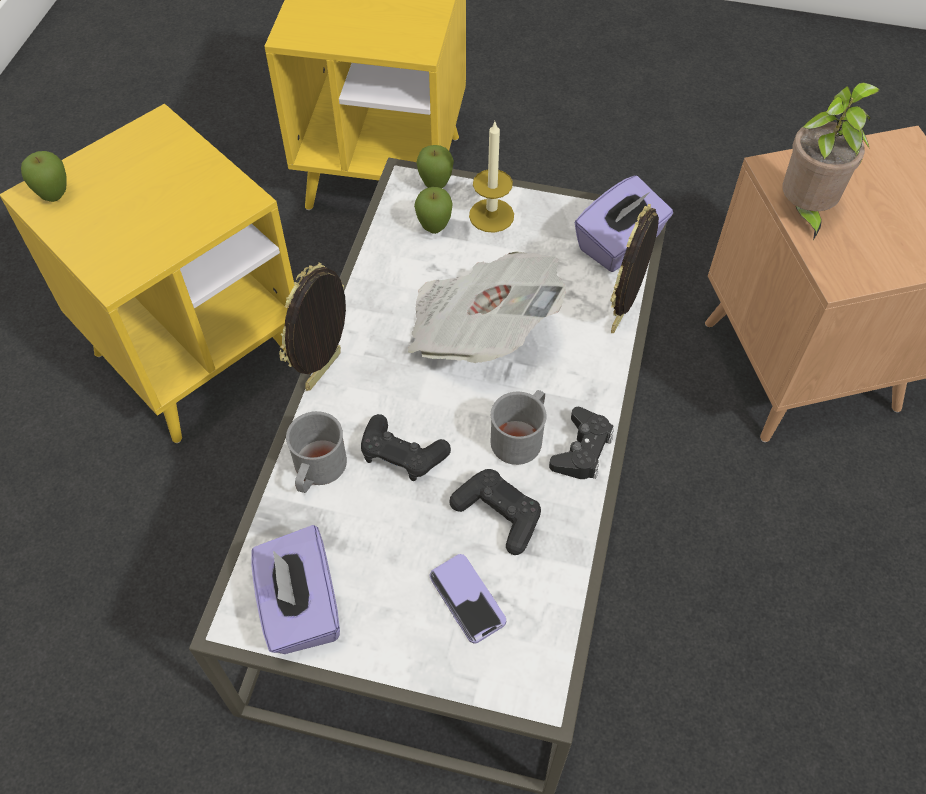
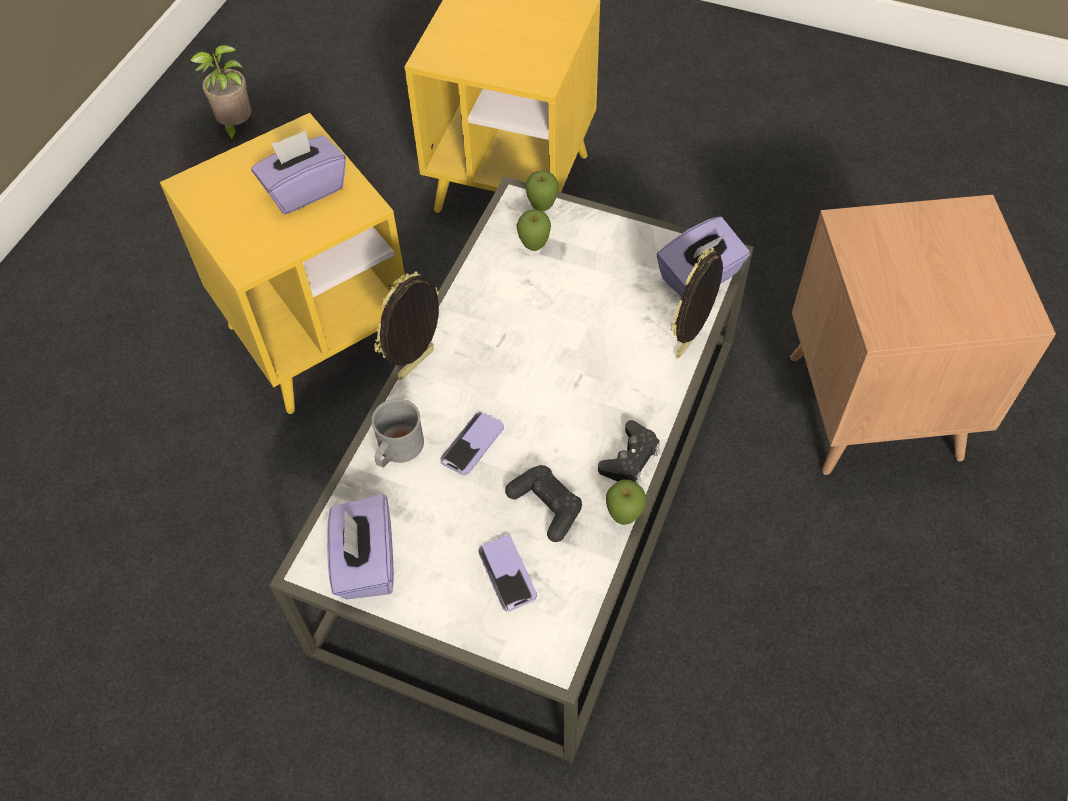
camera: 10 degrees right, 0 degrees up
(55, 197) = (206, 189): apple -> apple (624, 516)
(171, 187) = (304, 189): none -> purple tissue box
(402, 454) = (472, 444): black game controller -> phone
(479, 330) = (558, 343): newspaper -> none
(491, 215) = (588, 239): candle -> none
(521, 436) = (578, 440): grey mug -> none
(804, 212) = (864, 266): potted plant -> potted plant (236, 127)

